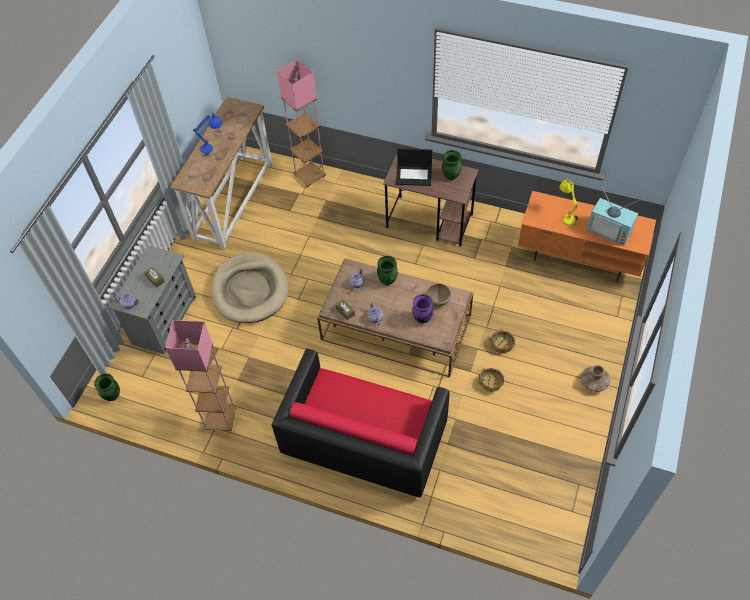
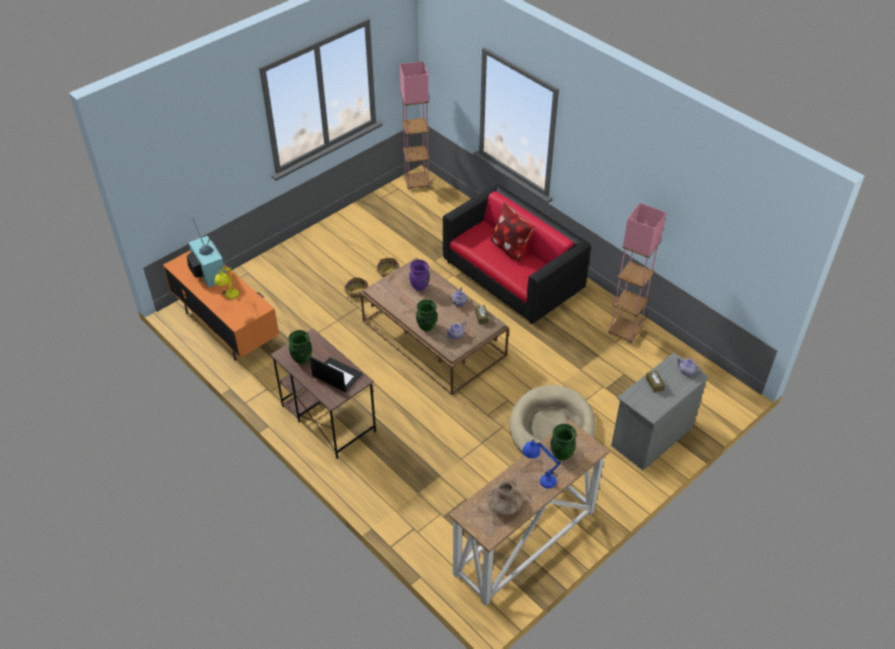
camera: 155 degrees left, 10 degrees down
(112, 396) = (720, 388): green vase -> green vase (561, 454)
(310, 176) = (417, 533): pink floor lamp -> pink floor lamp (416, 183)
(367, 418) = (510, 247): none -> pillow
(438, 301) = (396, 293): brown bowl -> none
(593, 382) = (312, 242): brown vase -> brown vase (504, 505)

